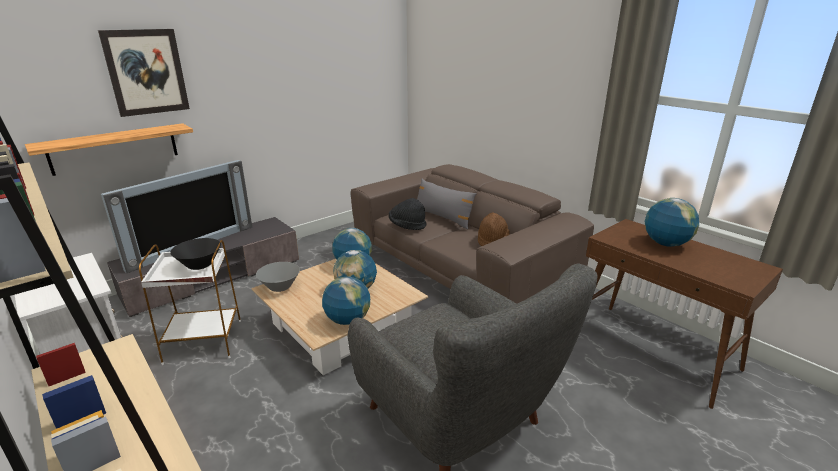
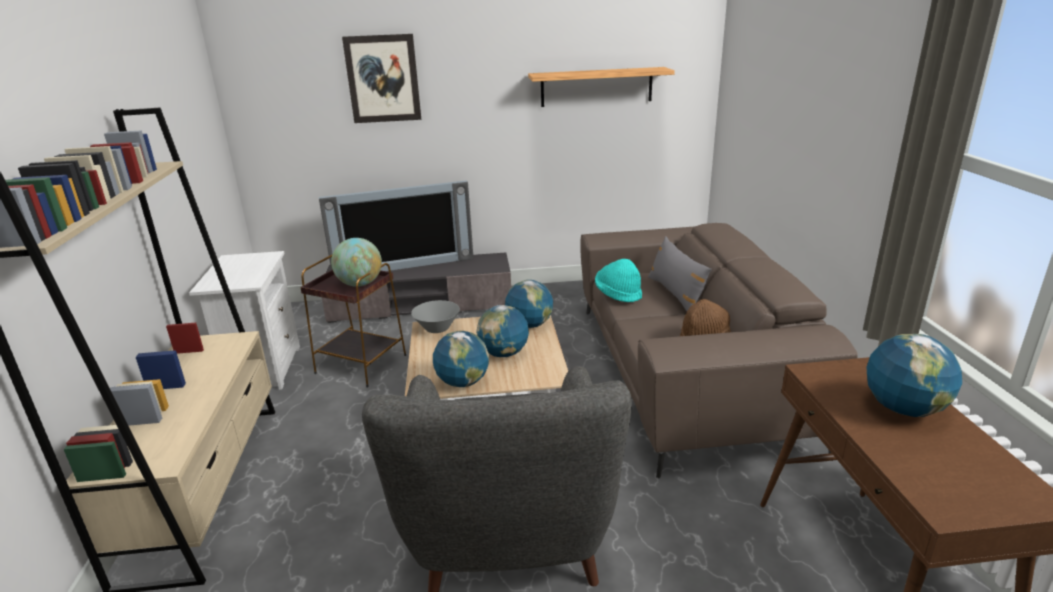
camera: 35 degrees right, 0 degrees up
(114, 148) = (347, 154): shelf -> shelf (596, 87)
(200, 265) = (360, 284): black bowl -> globe
(204, 341) = (361, 364): white side table -> brown side table
(407, 226) = (618, 294): black hat -> turquoise hat

